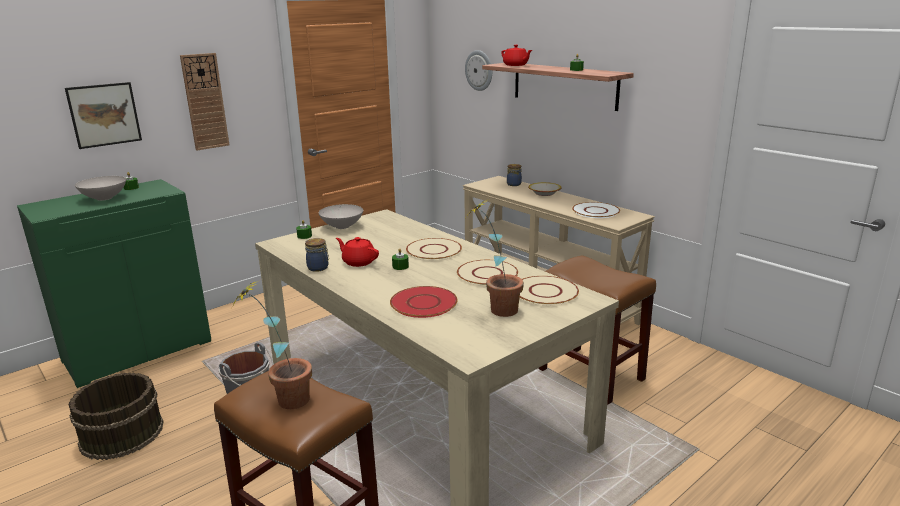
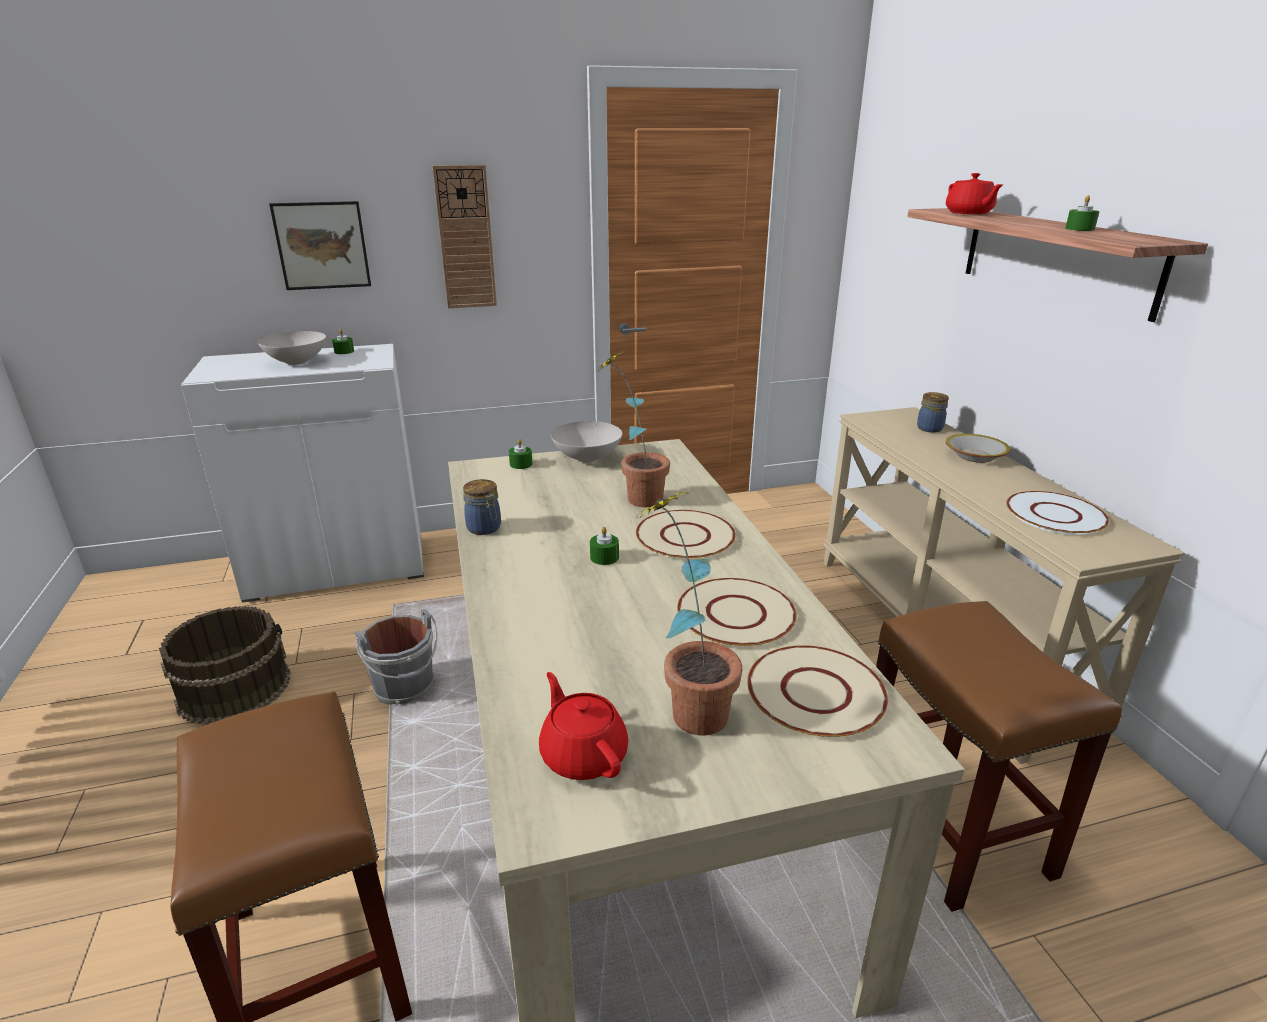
camera: 25 degrees right, 5 degrees up
(138, 350) = (339, 567): green cabinet -> white cabinet
(283, 400) = (252, 773): potted plant -> potted plant (635, 497)
(358, 262) = (550, 531): red teapot -> red teapot (583, 754)
(424, 303) = (574, 651): red plate -> none
(479, 70) = (917, 220): wall clock -> none

